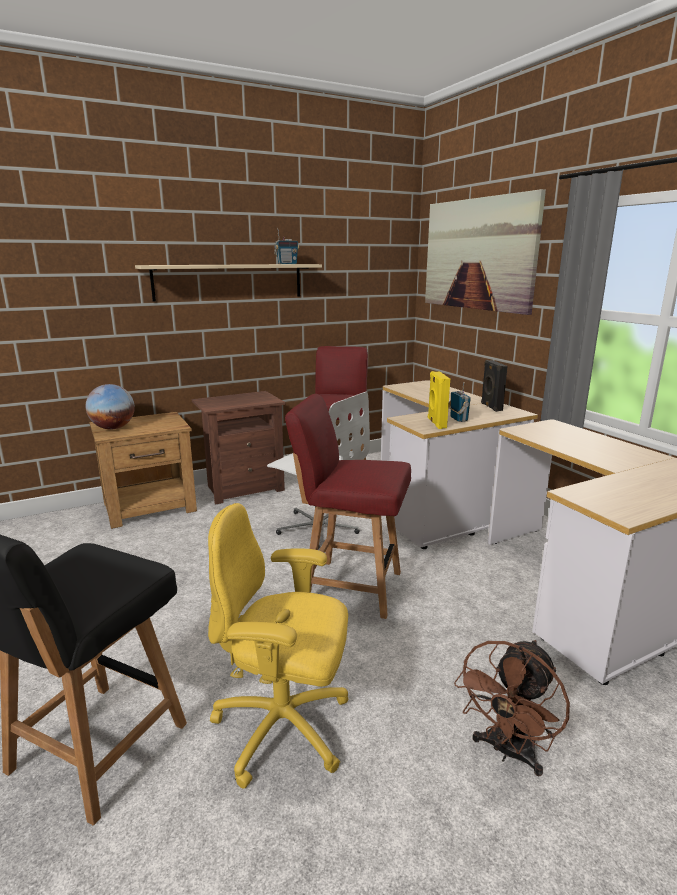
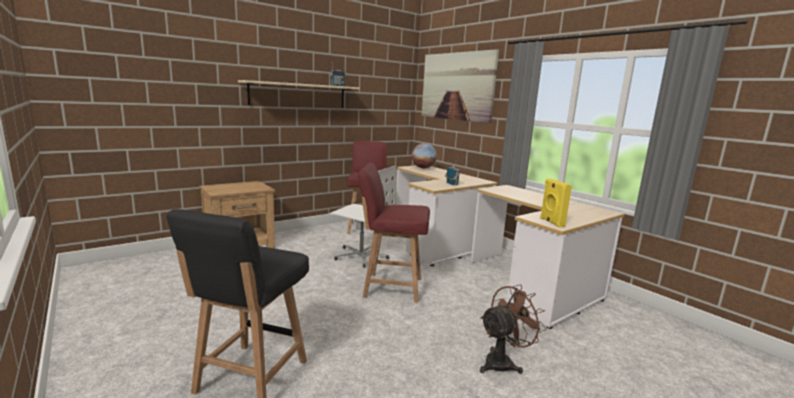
camera: 10 degrees left, 5 degrees down
(113, 428) = (219, 189): globe -> globe (423, 168)
(243, 488) = (303, 234): brown nightstand -> none
(284, 728) = (370, 359): yellow office chair -> none
(436, 423) = (439, 185): yellow speaker -> yellow speaker (551, 222)
(490, 407) = (468, 178): black speaker -> none
(507, 752) = (503, 362): brown fan -> brown fan turned 150 degrees counterclockwise

